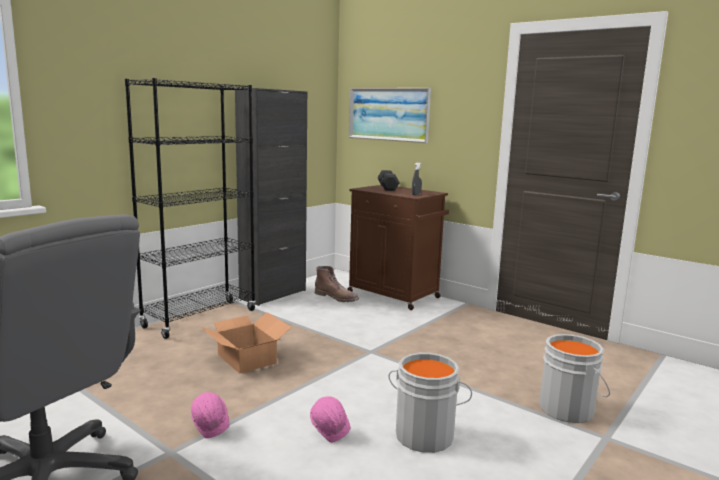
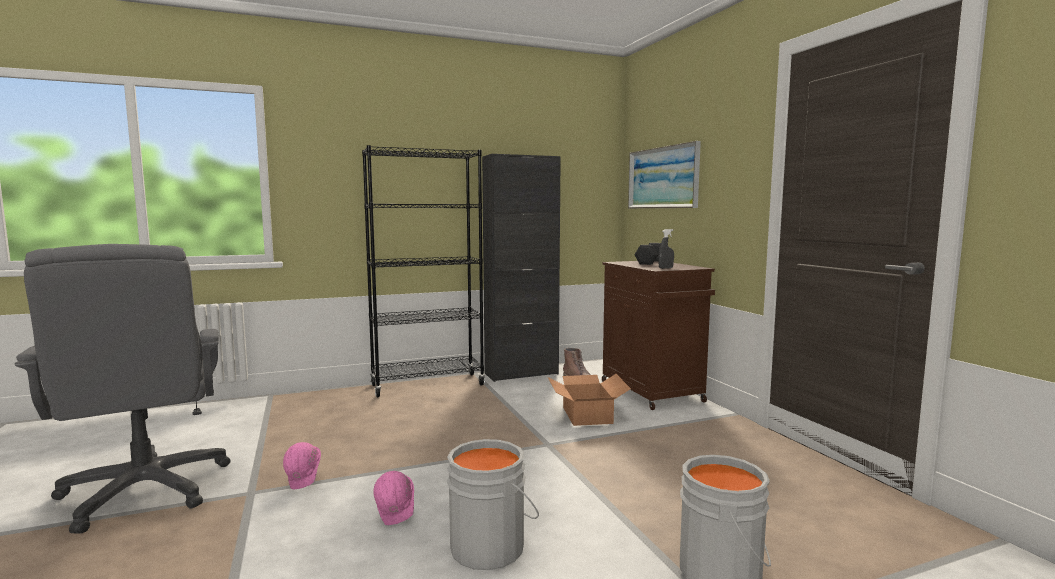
camera: 30 degrees right, 5 degrees down
(247, 358) = (419, 427): cardboard box -> cardboard box (587, 415)

